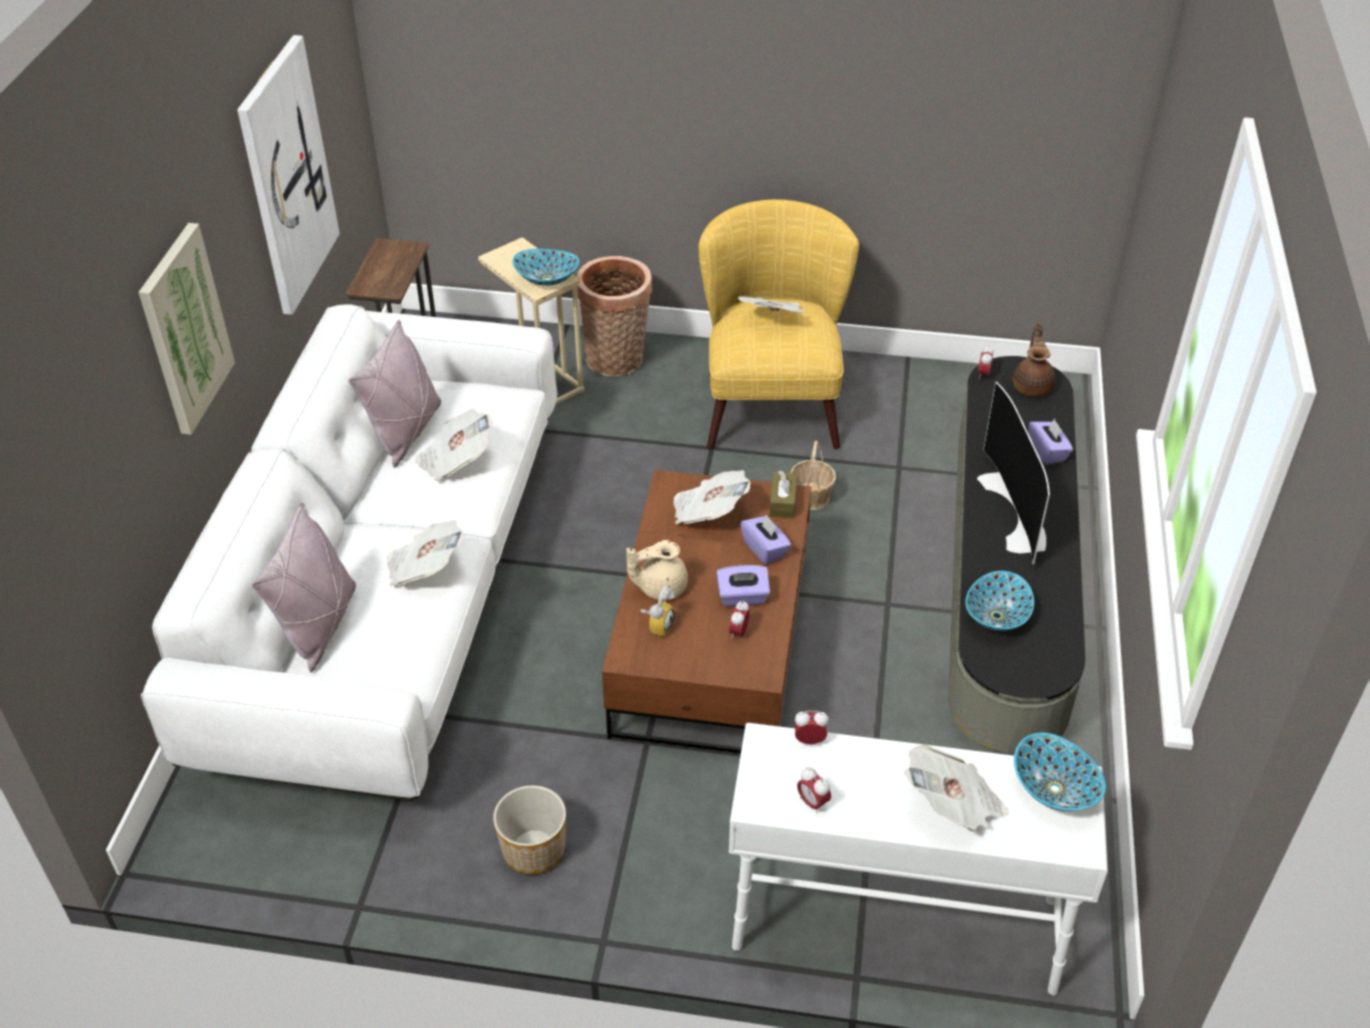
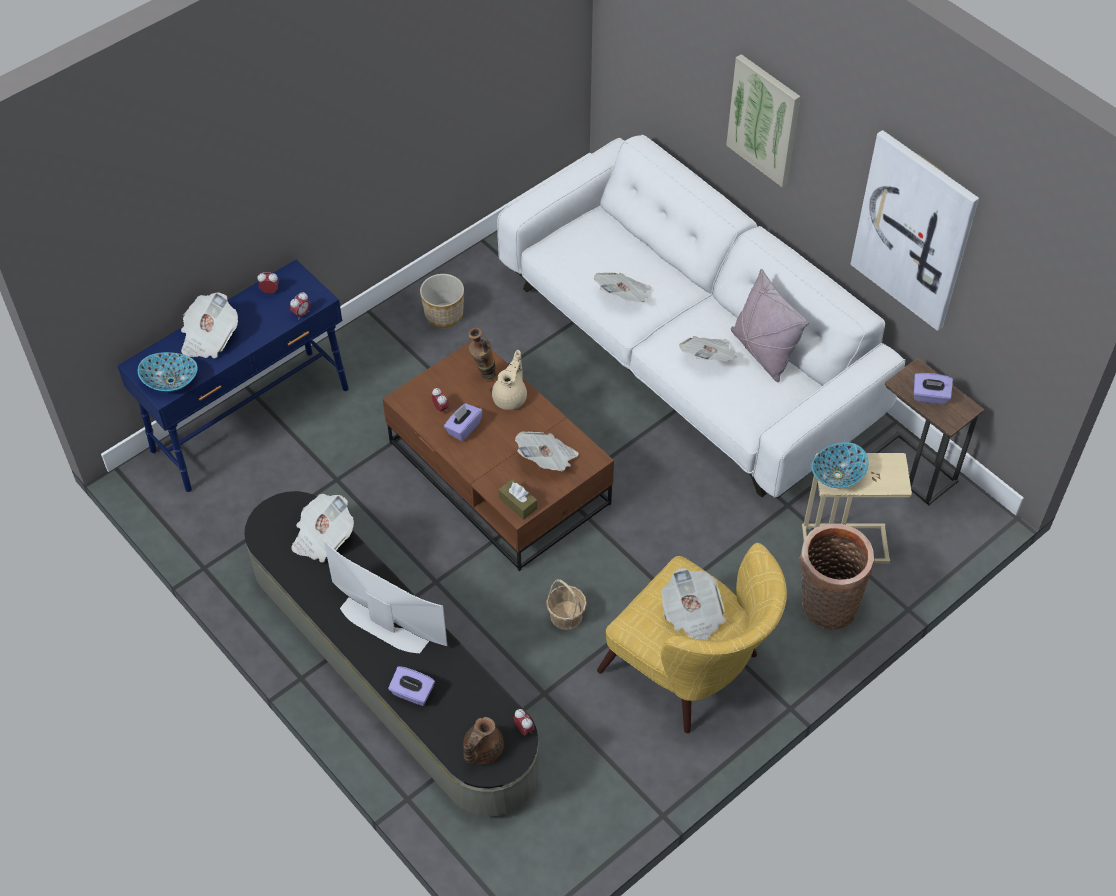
camera: 130 degrees right, 10 degrees up
(320, 626) = (623, 238): purple pillow -> none
(658, 625) = (483, 378): alarm clock -> vase
(765, 549) = (488, 465): purple tissue box -> purple tissue box (930, 396)
(895, 922) = (252, 420): white console table -> blue console table
(997, 616) = (323, 538): bowl -> newspaper
(1032, 385) = (481, 750): brown teapot -> brown teapot turned 75 degrees clockwise

